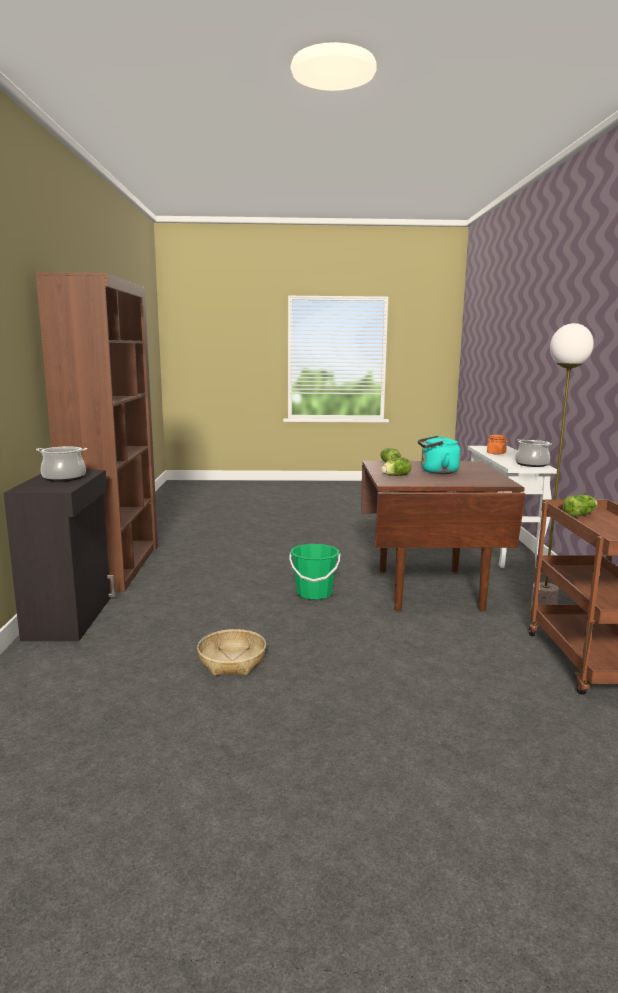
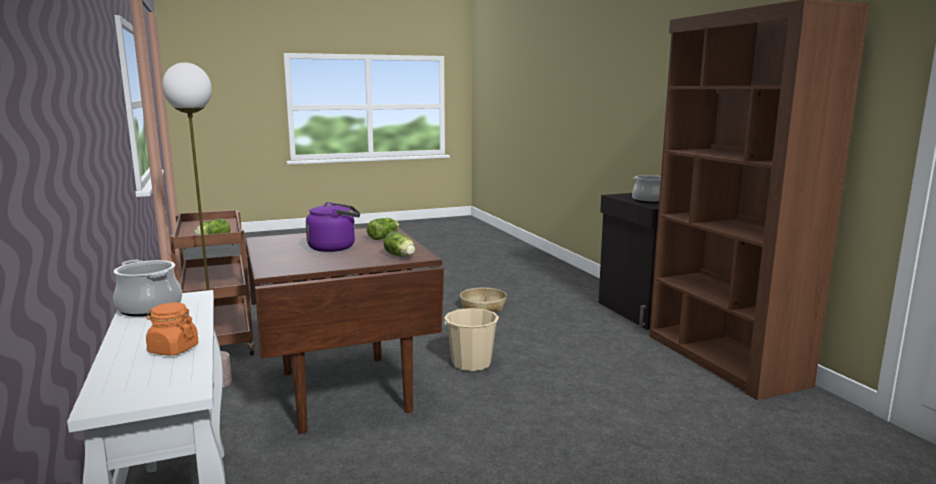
camera: 160 degrees right, 0 degrees up
(314, 593) = (471, 363): green bucket -> beige bucket
(437, 472) = (335, 247): turquoise kettle -> purple kettle

